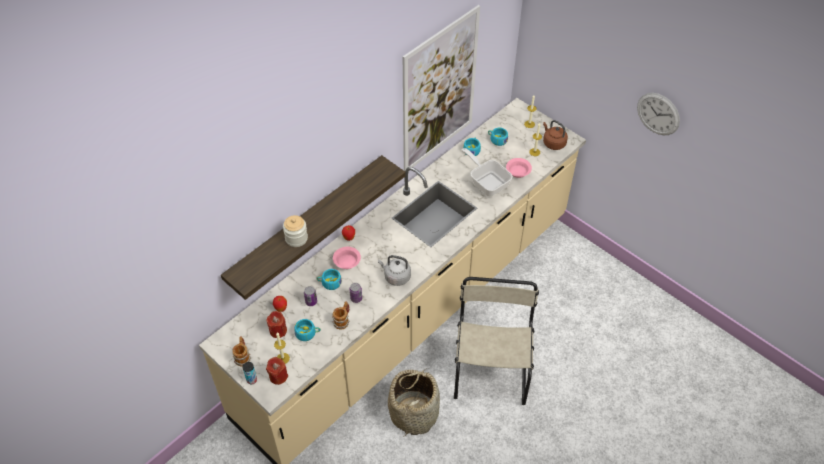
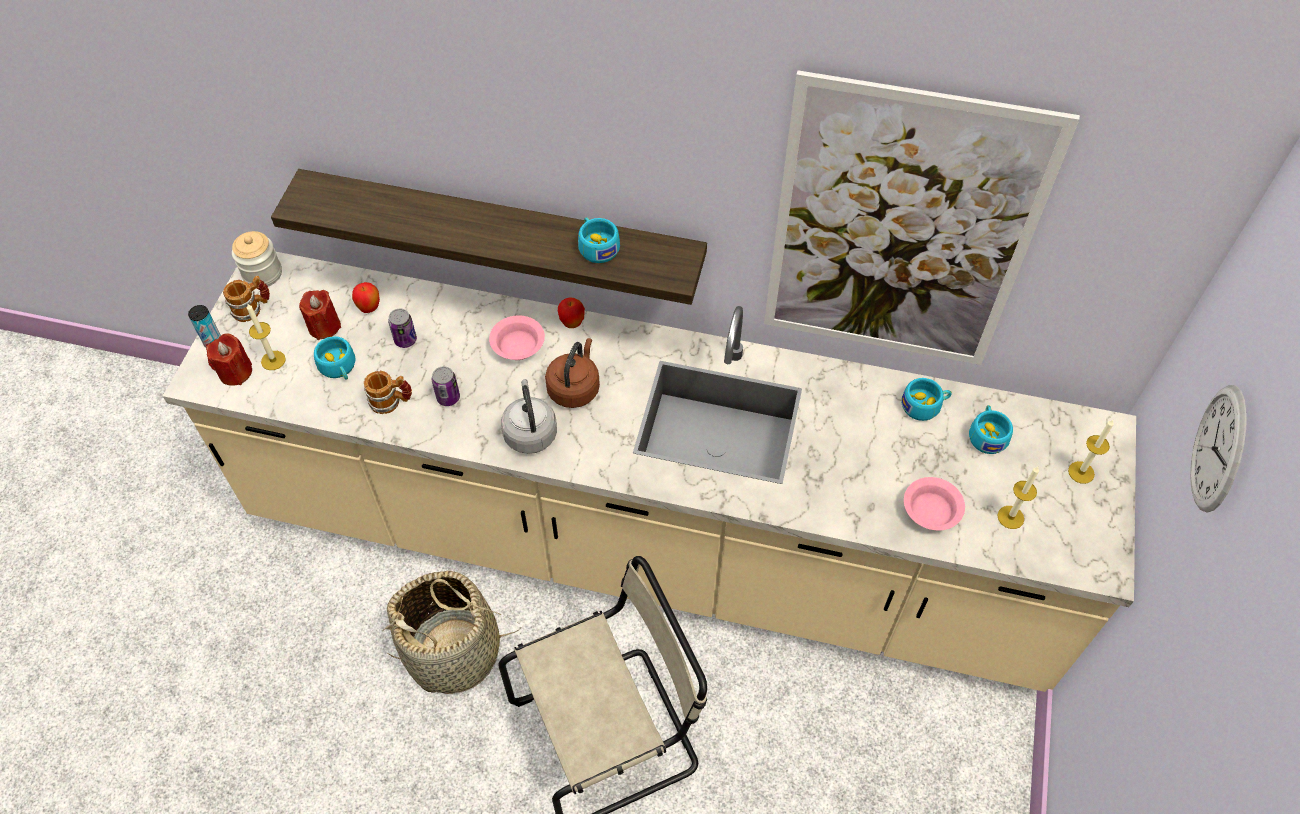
camera: 60 degrees right, 5 degrees up
(296, 238) = (428, 222): jar -> jar (262, 273)
(329, 283) = (459, 344): turquoise cup -> turquoise cup (597, 246)
(487, 182) = (860, 469): frying pan -> none
(553, 143) = (1066, 540): brown kettle -> brown kettle (574, 388)
(658, 114) = (1212, 684): wall clock -> wall clock (1219, 448)

